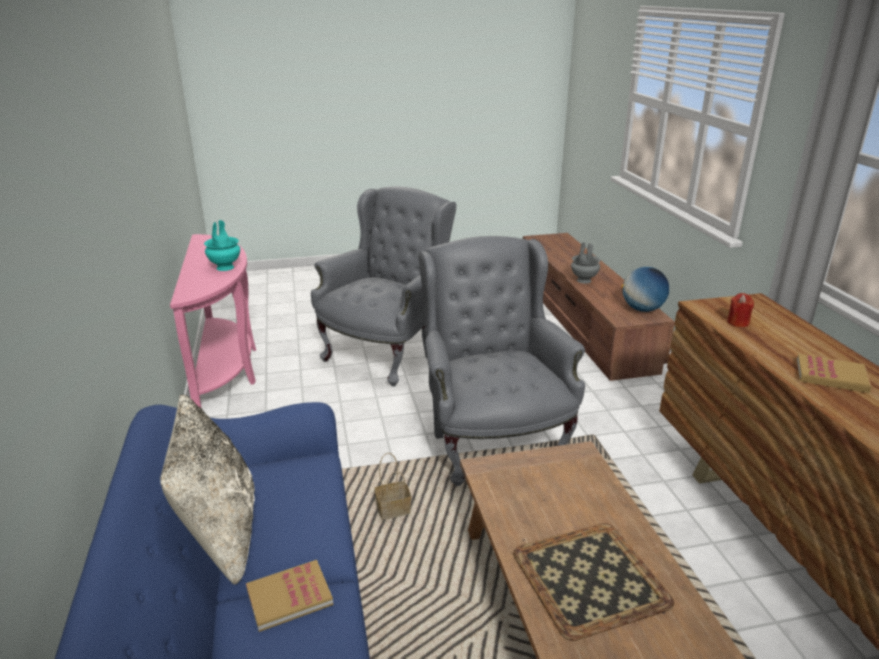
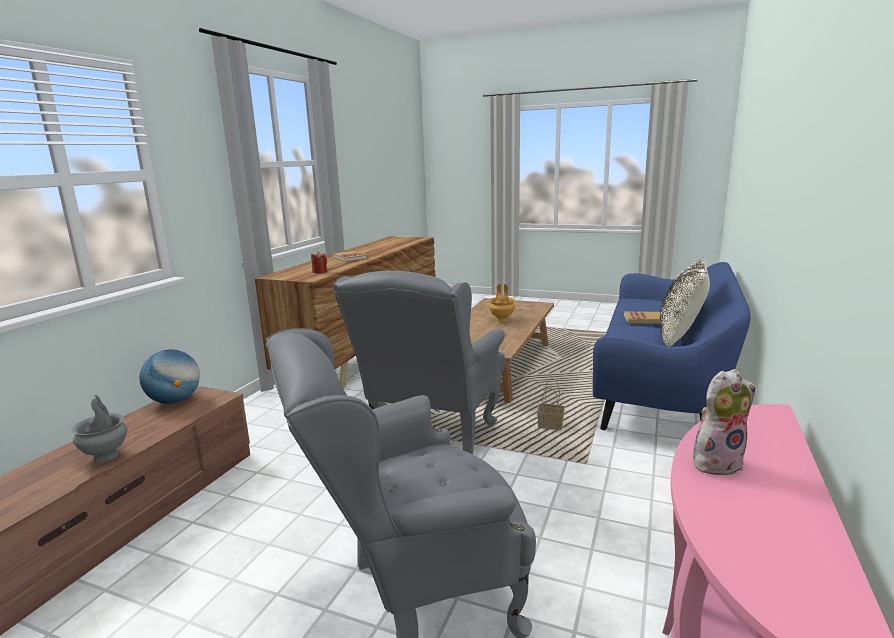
camera: 145 degrees left, 10 degrees down
(225, 267) = (716, 462): turquoise vase -> plush toy
(589, 579) = (502, 320): tray -> brown vase

